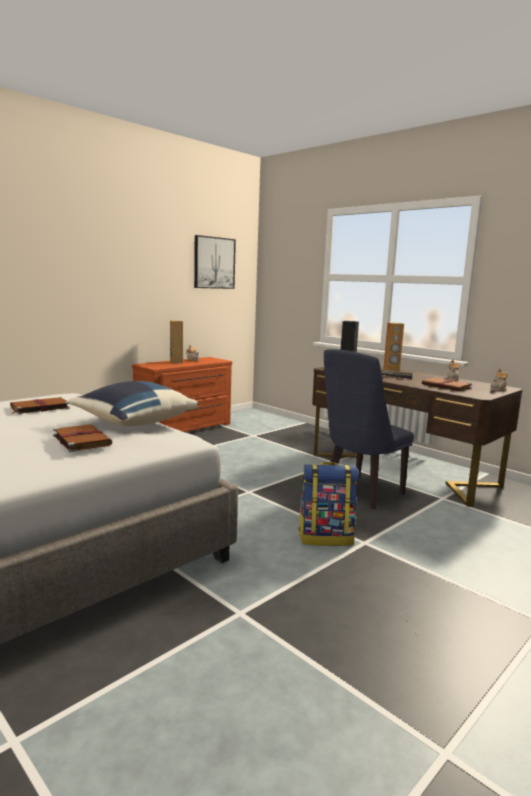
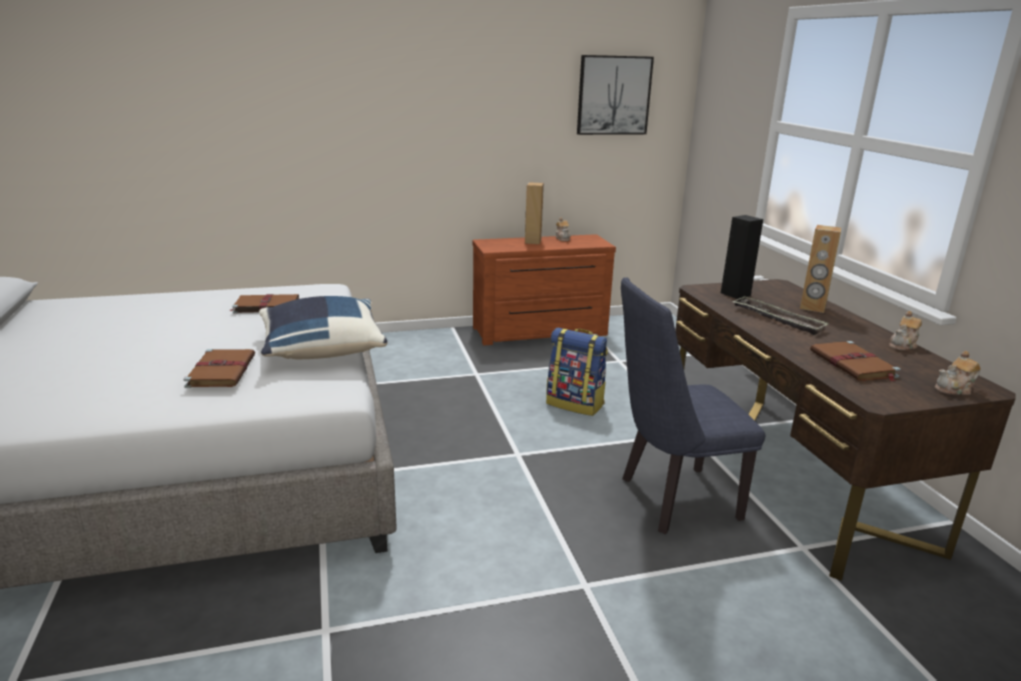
camera: 30 degrees right, 10 degrees up
(326, 537) = (541, 558): backpack -> backpack (575, 404)

